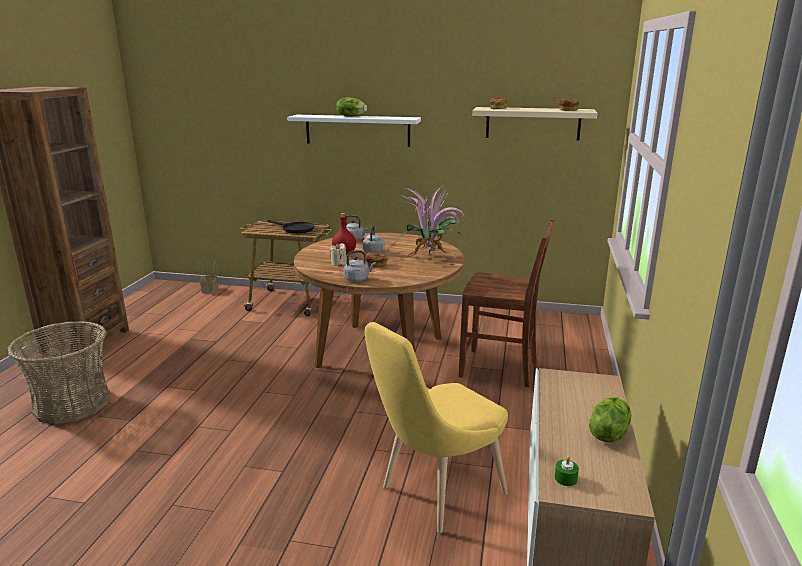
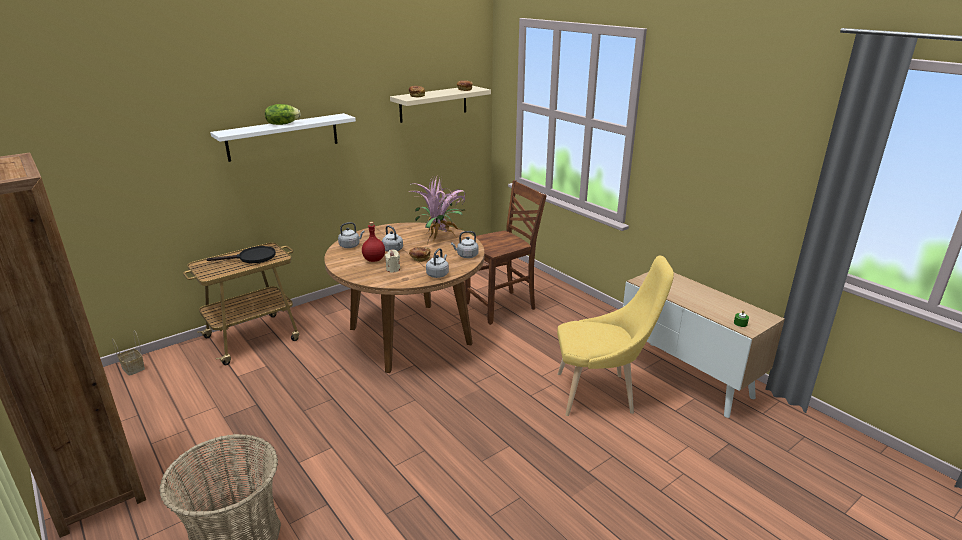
camera: 50 degrees left, 5 degrees up
(414, 276) = (466, 255): none -> grey kettle
(436, 493) = (600, 394): yellow chair -> yellow chair turned 90 degrees counterclockwise
(608, 433) = (711, 295): lettuce -> none

